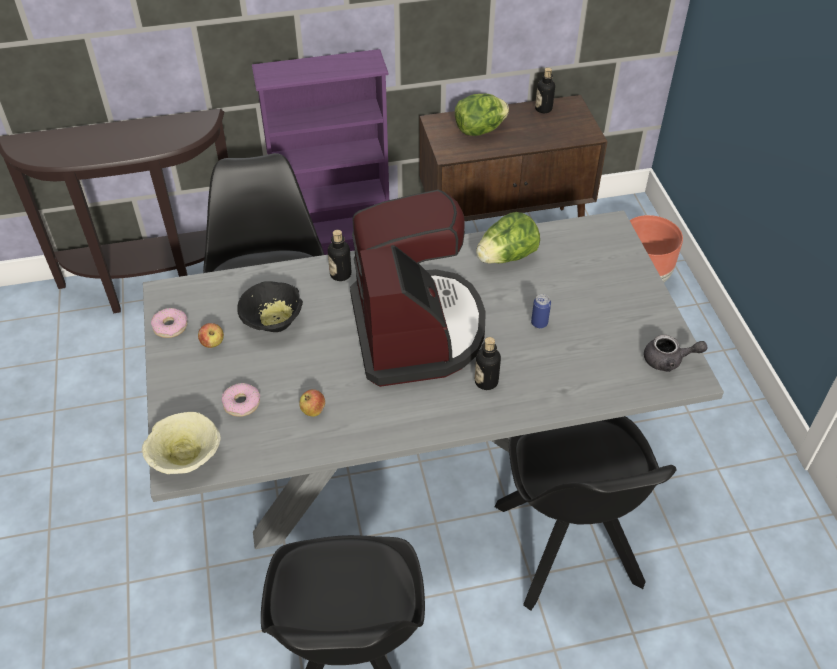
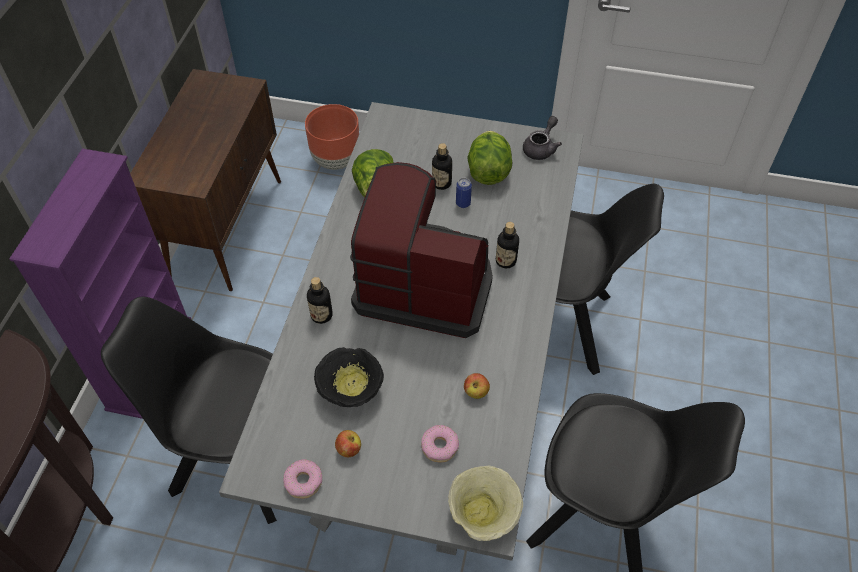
camera: 65 degrees left, 5 degrees up
(479, 130) = (182, 151): lettuce -> lettuce (488, 172)
(543, 109) = (191, 98): bottle -> bottle (441, 183)

